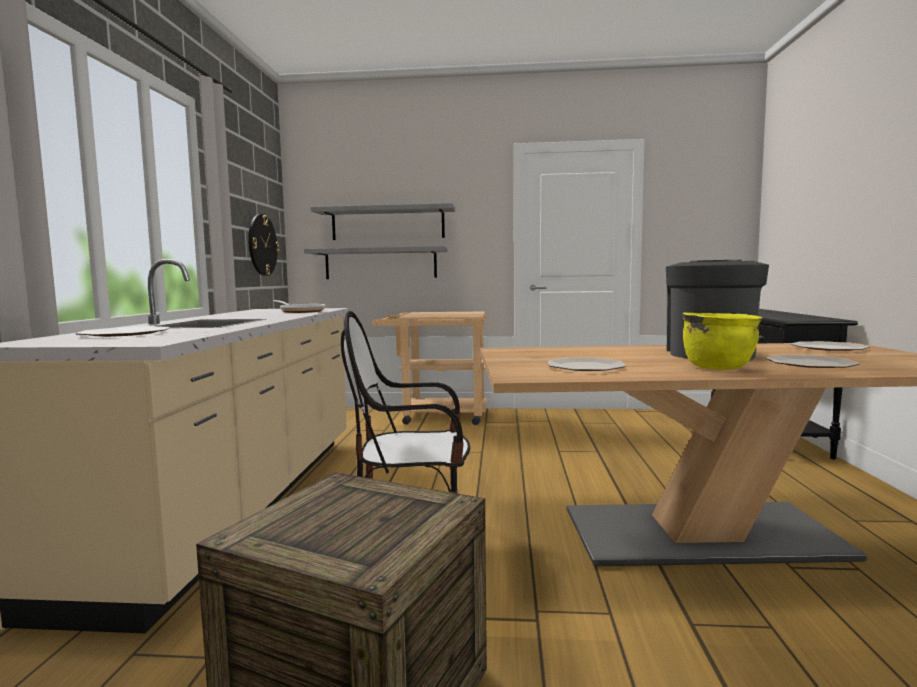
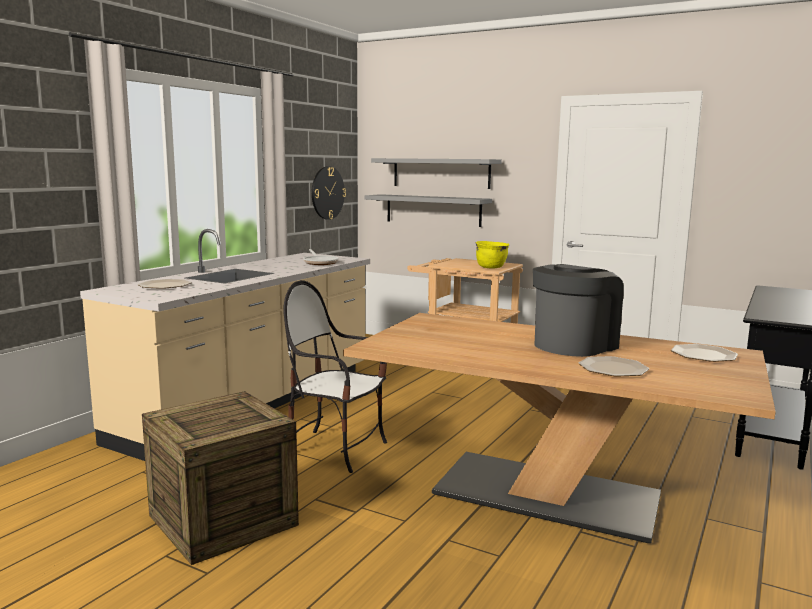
camera: 25 degrees right, 5 degrees up
(585, 367) = (435, 344): plate -> none
(718, 367) = (527, 360): yellow cooking pot -> yellow cooking pot (491, 267)

